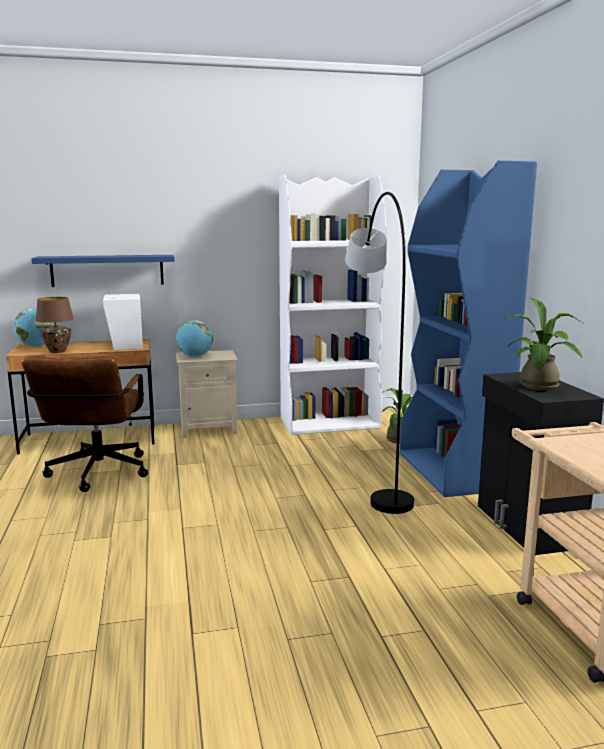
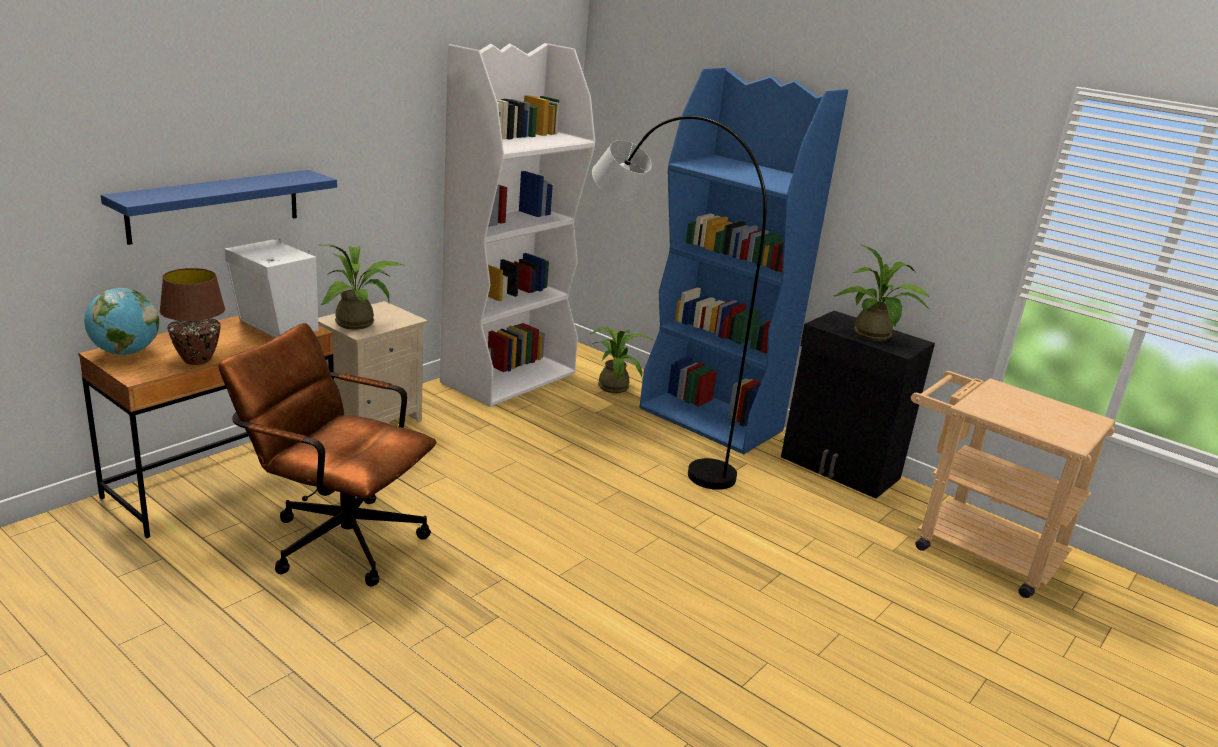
camera: 40 degrees left, 10 degrees up
(96, 475) = (335, 537): brown office chair -> brown office chair turned 150 degrees clockwise
(195, 356) = (360, 323): globe -> potted plant

